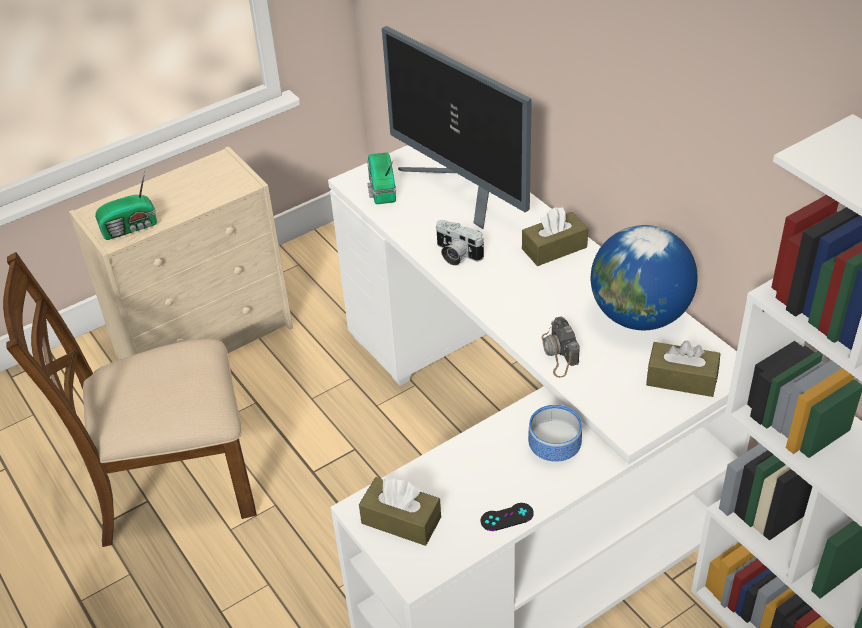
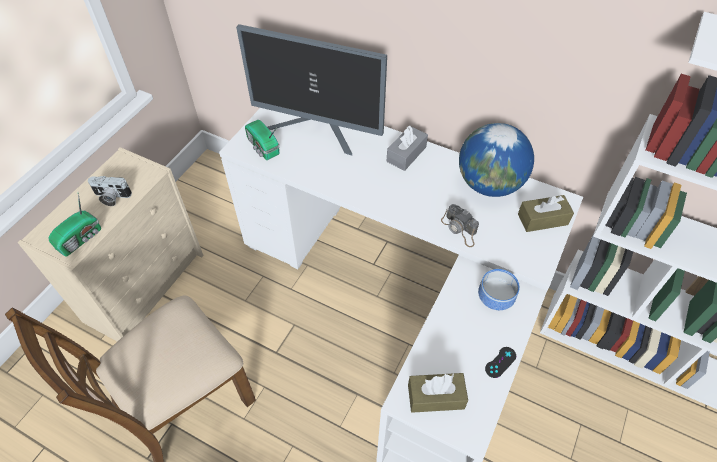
camera: 30 degrees left, 10 degrees up
(456, 255) = (346, 180): camera -> camera (111, 197)
(554, 248) = (406, 154): brown tissue box -> grey tissue box

